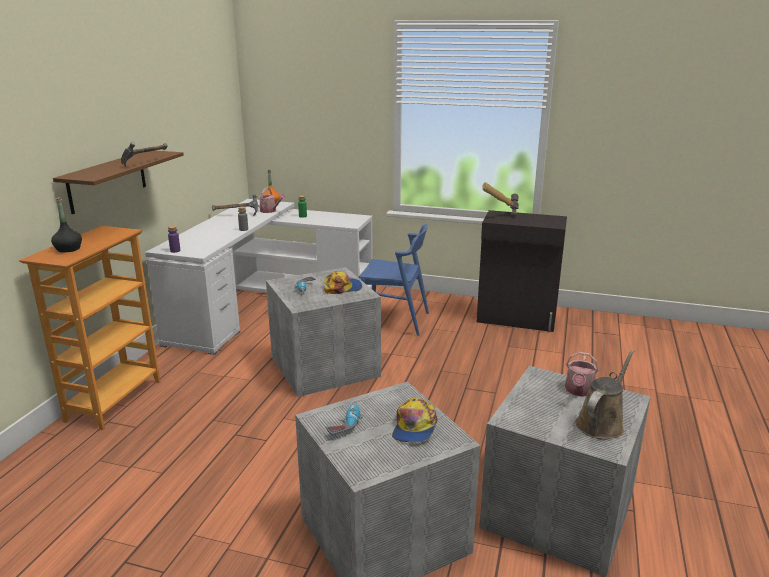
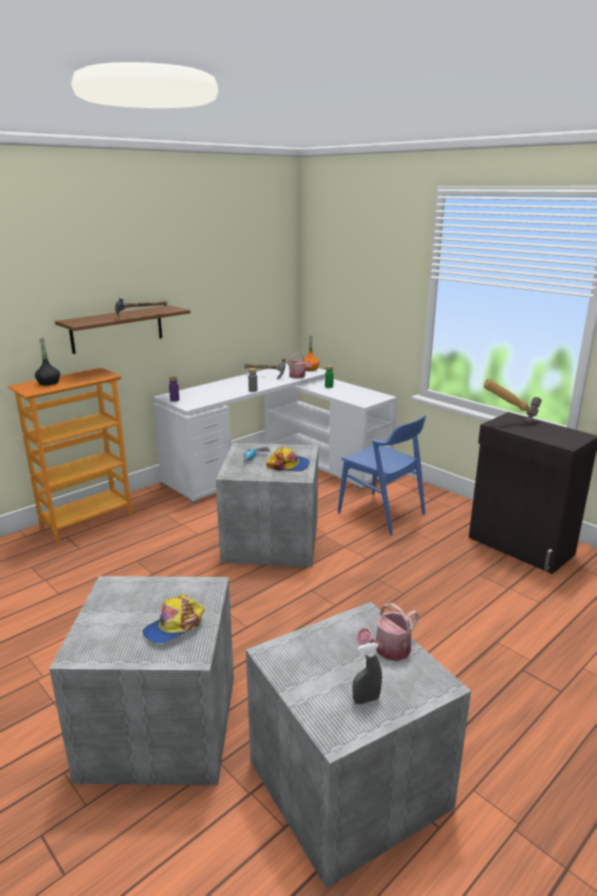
camera: 30 degrees right, 0 degrees up
(345, 424) = (124, 600): power drill -> none
(601, 423) = (366, 700): brown watering can -> grey spray bottle

